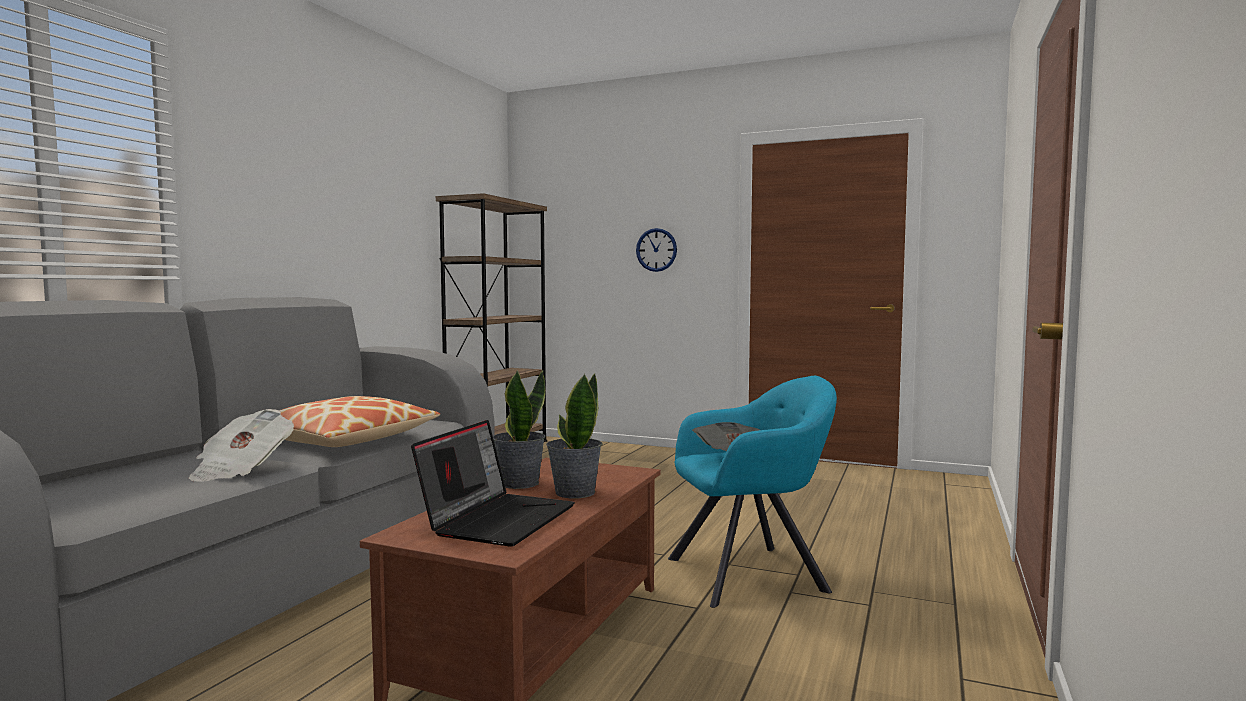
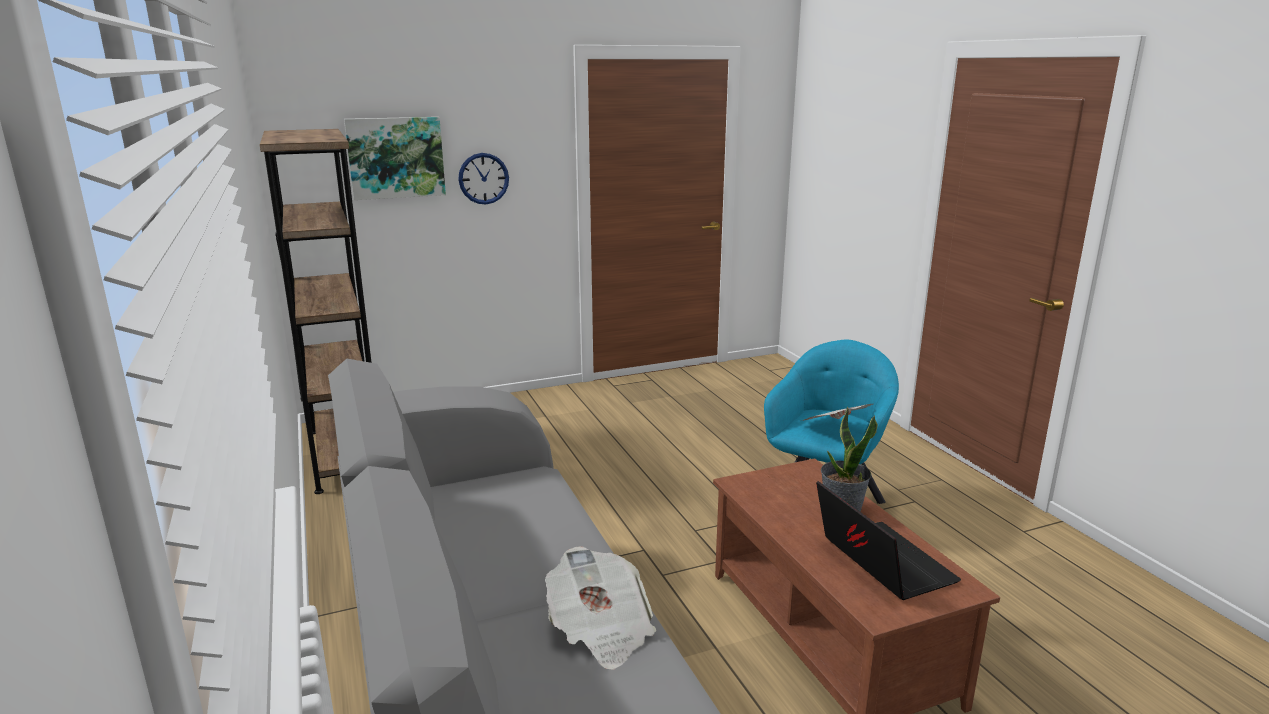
camera: 45 degrees left, 15 degrees up
(346, 440) = (541, 540): pillow -> none
(519, 483) = (786, 519): potted plant -> none
(592, 231) = (396, 157): none -> picture

